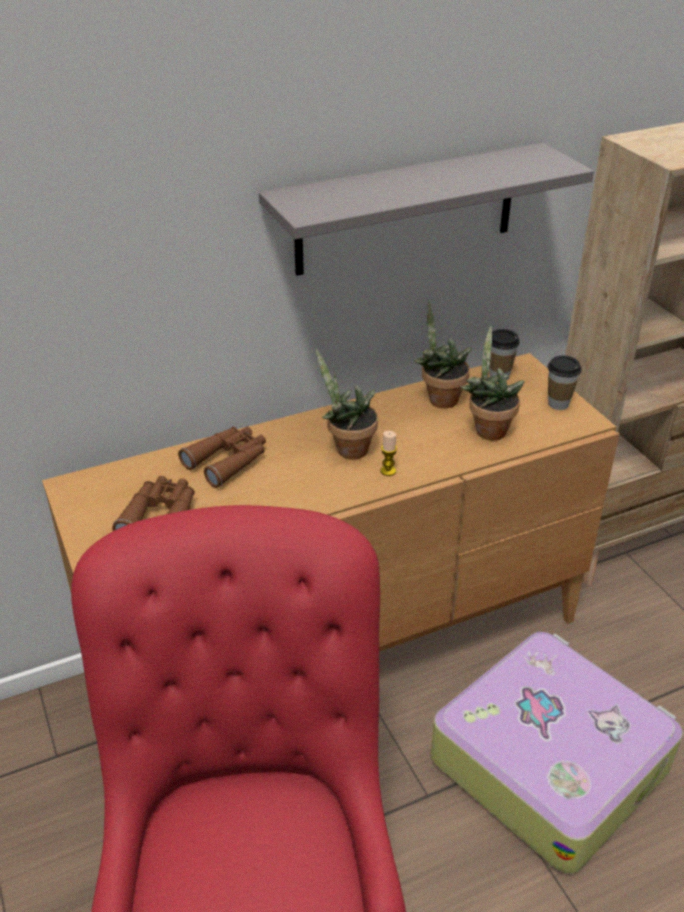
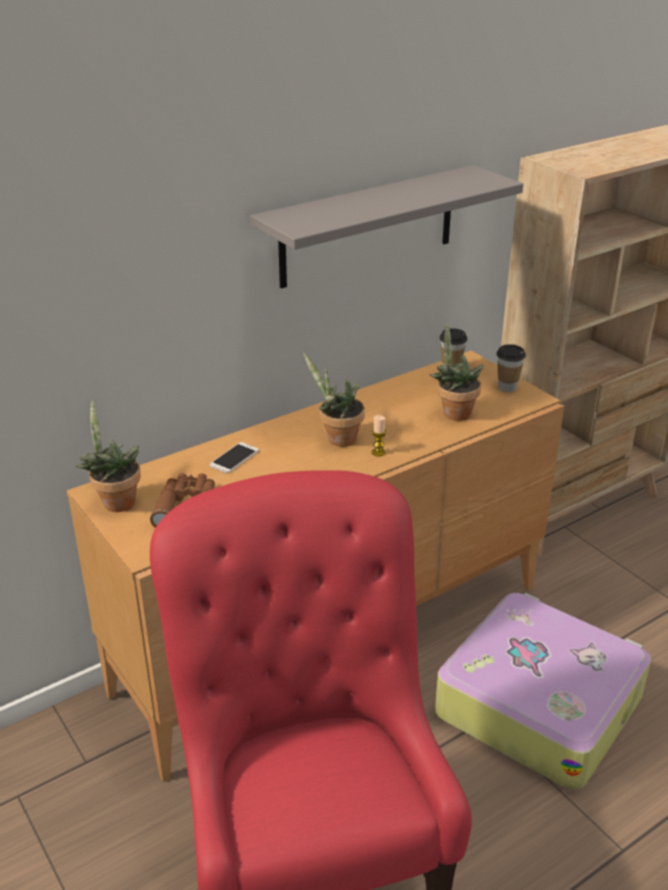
camera: 10 degrees left, 5 degrees down
(228, 461) = (234, 458): brown binoculars -> phone
(439, 398) = (405, 392): potted plant -> potted plant (115, 501)

